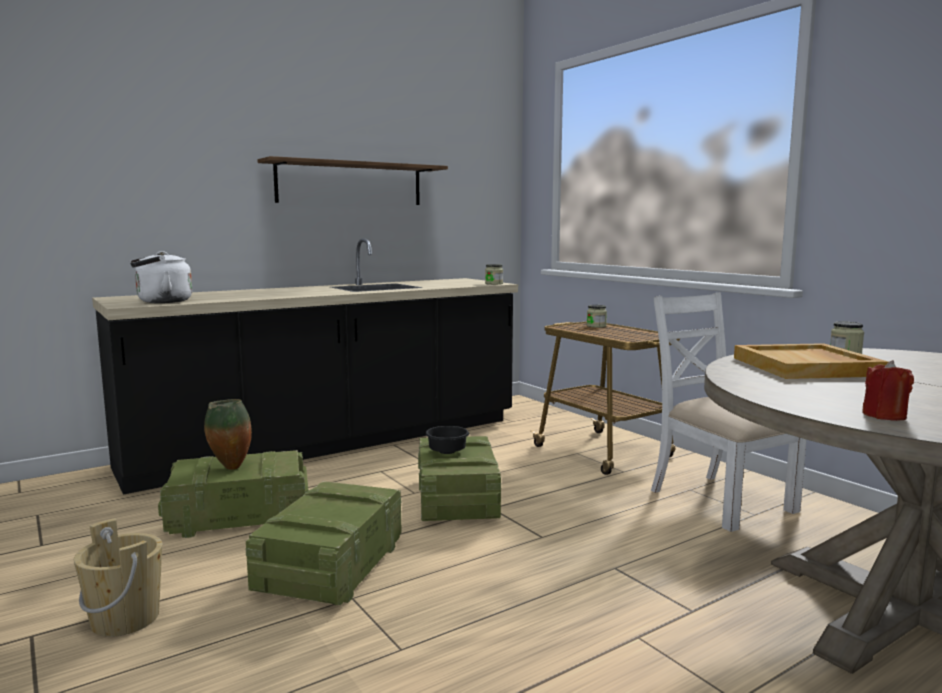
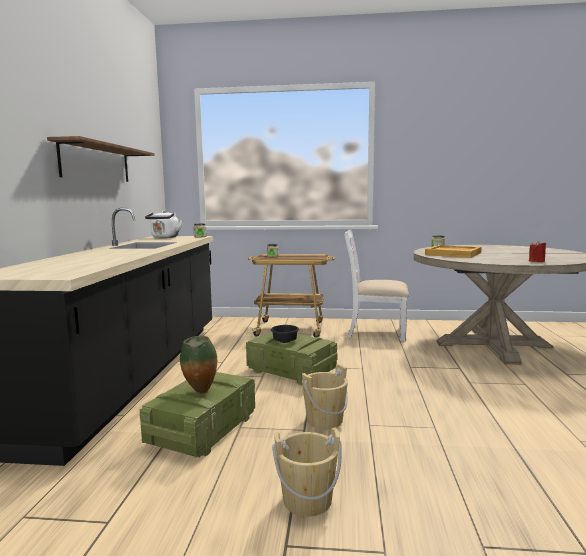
camera: 50 degrees left, 0 degrees up
(161, 302) = (71, 270): white kettle -> white kettle (164, 237)
(332, 566) = (324, 420): crate -> beige bucket

